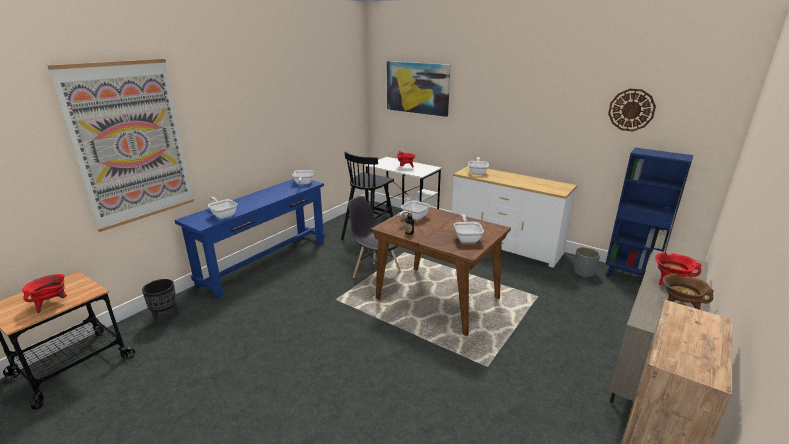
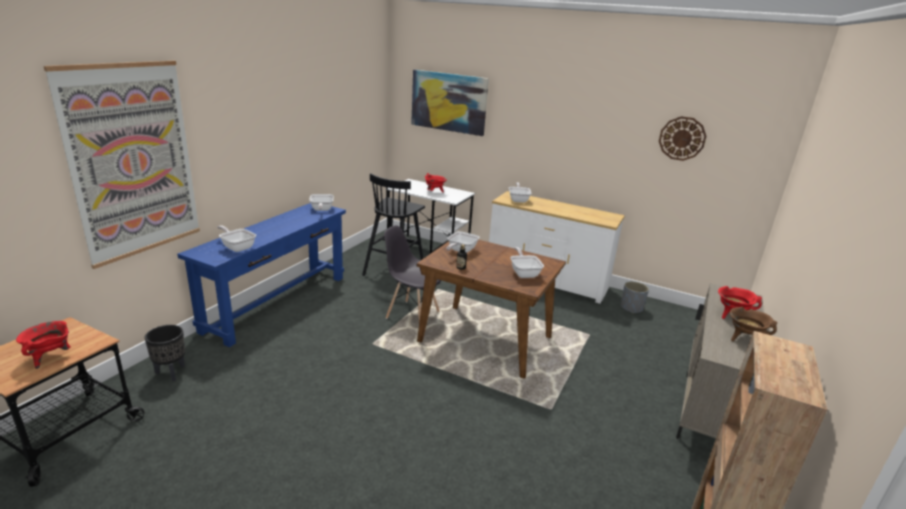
camera: 10 degrees left, 0 degrees up
(630, 277) = (677, 312): blue bookcase -> none

